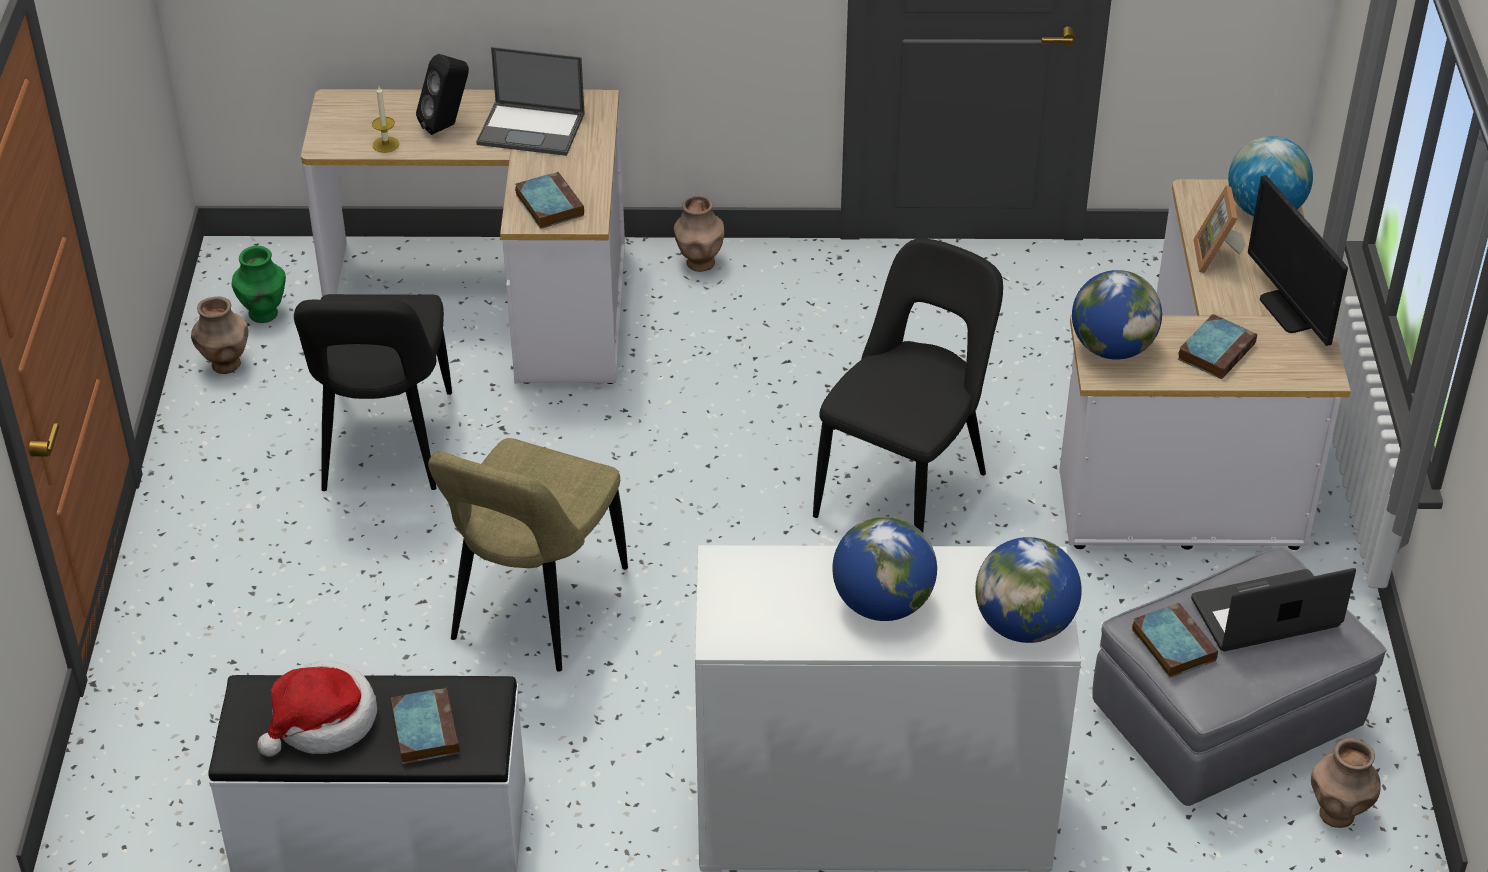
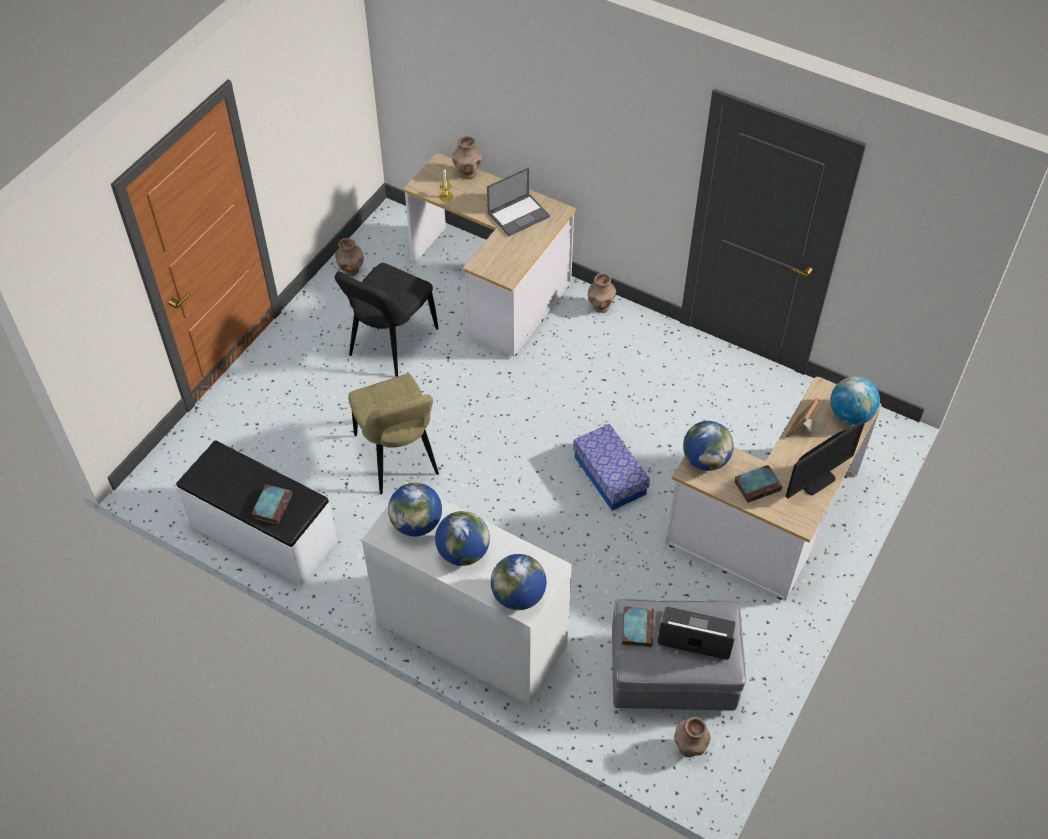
camera: 30 degrees right, 10 degrees up
(264, 314) = (385, 251): green vase -> none
(322, 722) = (235, 481): hat -> none
(397, 101) = (468, 173): none -> brown vase
(447, 126) = (481, 197): black speaker -> none
(532, 129) = (519, 214): laptop -> laptop turned 75 degrees counterclockwise
(534, 609) = (398, 458): beige chair -> beige chair turned 75 degrees counterclockwise
(548, 204) = (495, 260): book -> none
(769, 597) = (416, 523): none -> globe
(906, 490) = (610, 475): black chair -> storage box
(1290, 311) = (815, 480): monitor -> monitor turned 135 degrees counterclockwise

